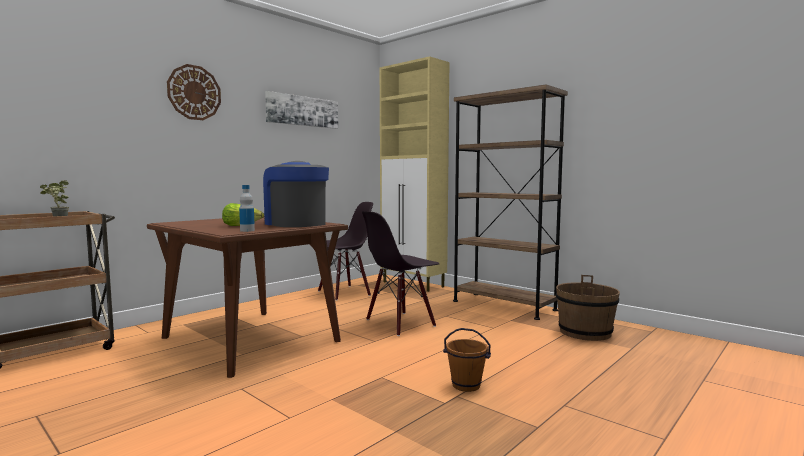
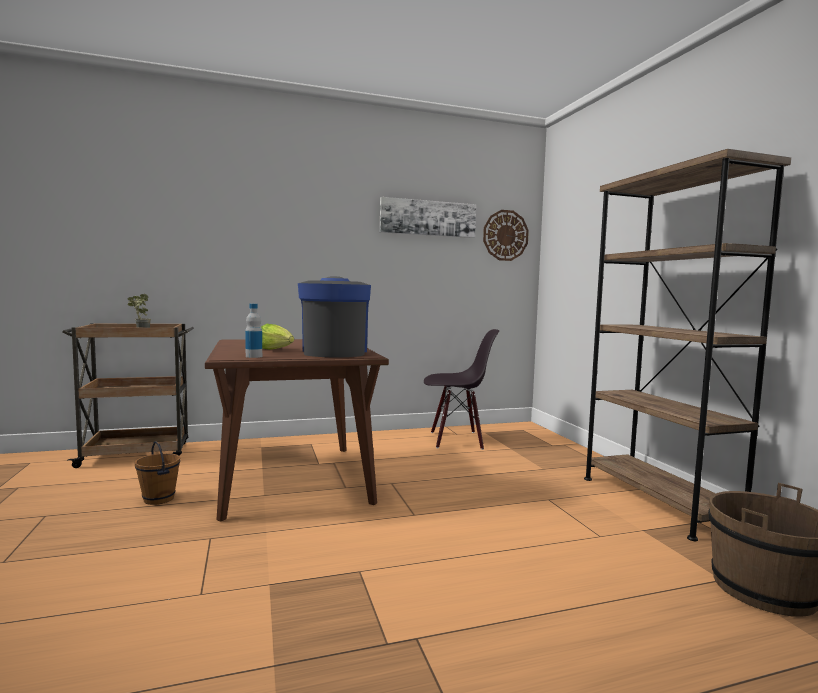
camera: 30 degrees right, 0 degrees up
(194, 92) = (297, 203): wall clock -> wall clock (505, 235)
(400, 323) = (474, 497): black chair -> none
(413, 284) = (556, 443): beige cabinet -> none
(466, 385) = (449, 624): brown bucket -> brown bucket (159, 499)

